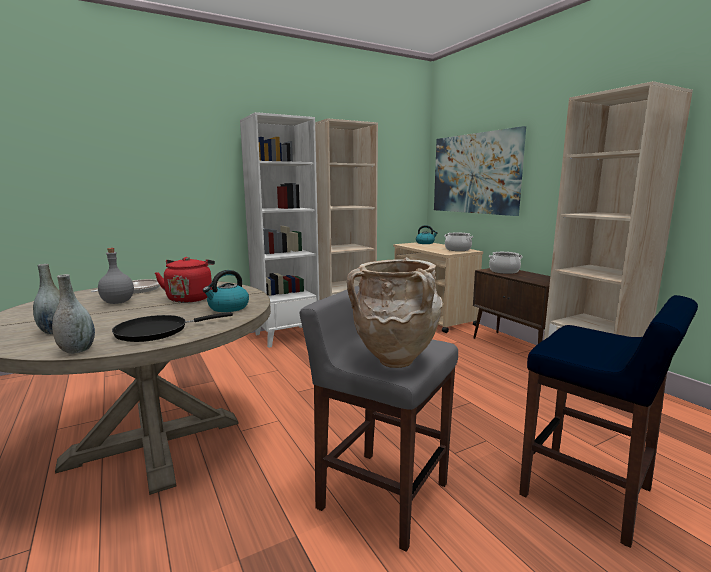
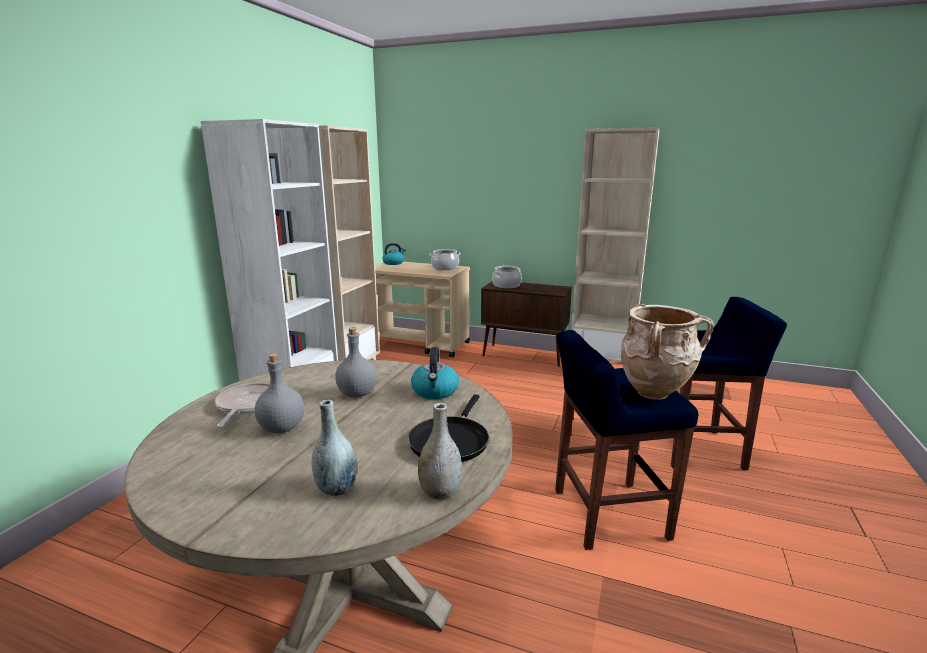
camera: 40 degrees left, 5 degrees up
(190, 298) = (357, 393): red kettle -> grey bottle
(381, 495) = (607, 514): grey stool -> blue stool
(475, 173) = (449, 185): picture -> none

